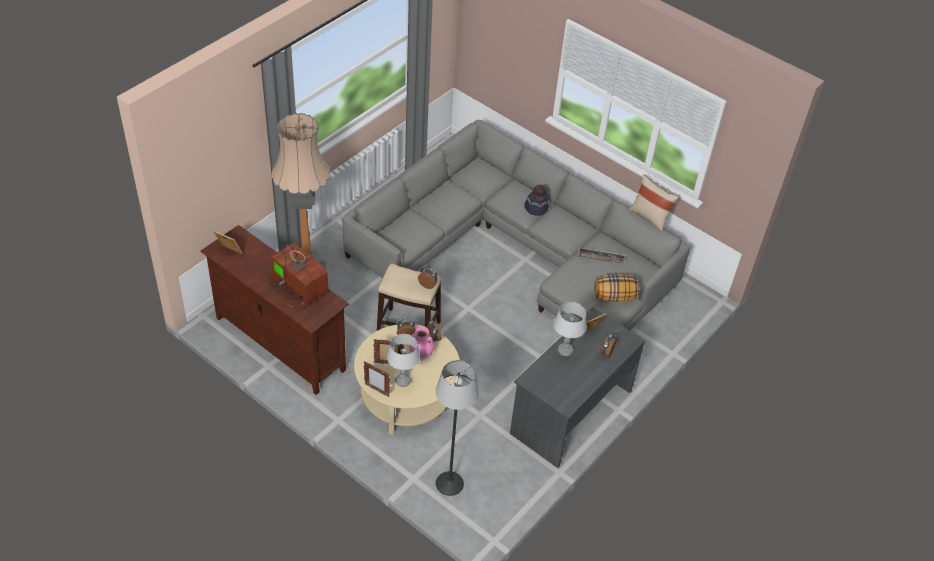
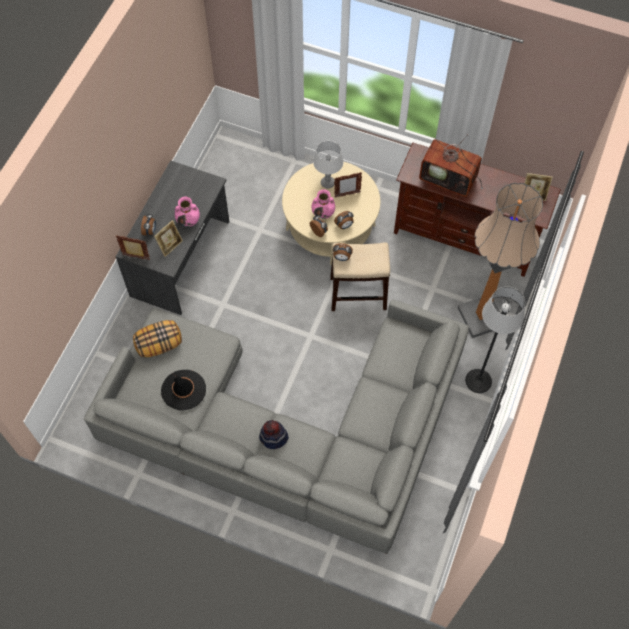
camera: 165 degrees right, 15 degrees up
(376, 390) = (345, 168): picture frame -> picture frame (136, 257)
(449, 483) = (264, 166): floor lamp -> floor lamp (478, 381)
(565, 350) = (188, 221): grey table lamp -> pink vase
(600, 257) = (183, 390): tray -> black hat
(650, 217) = (134, 425): beige pillow -> none

